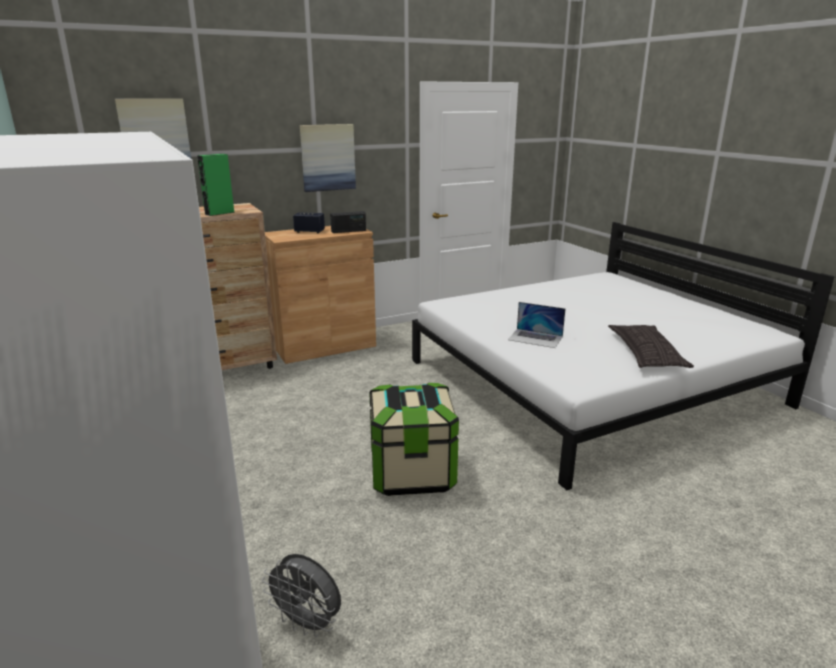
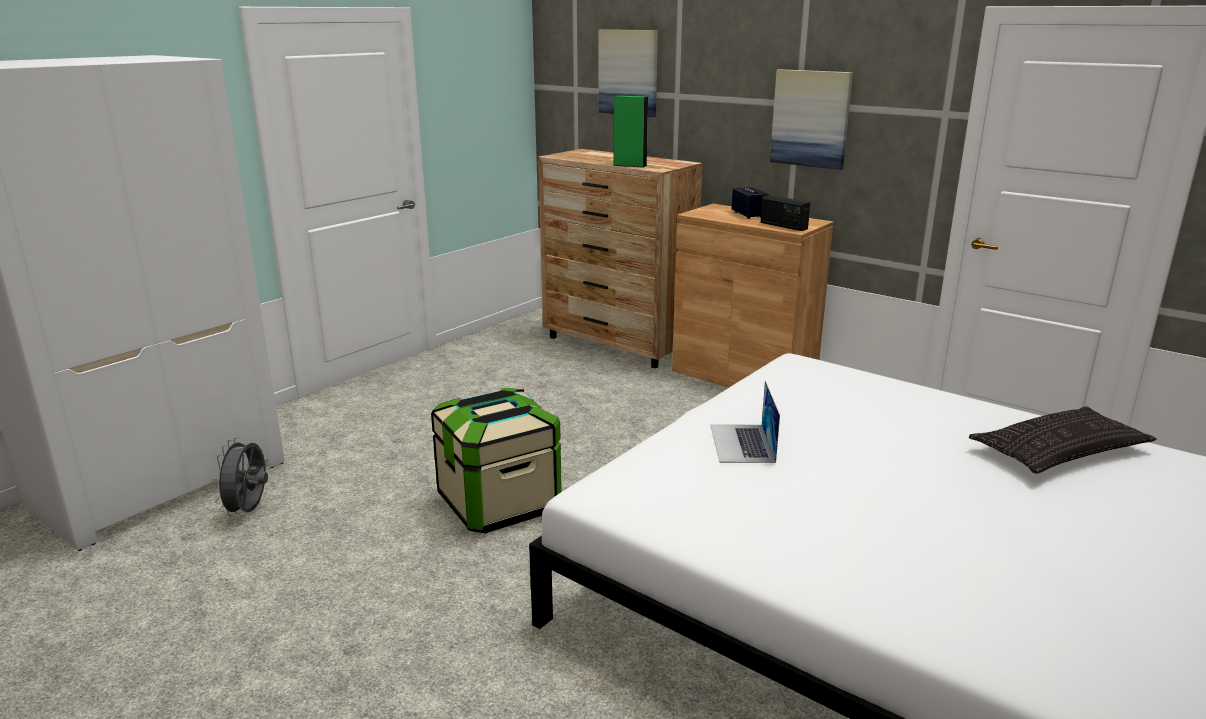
camera: 65 degrees right, 0 degrees up
(646, 353) = (791, 544): pillow -> pillow (1059, 451)

